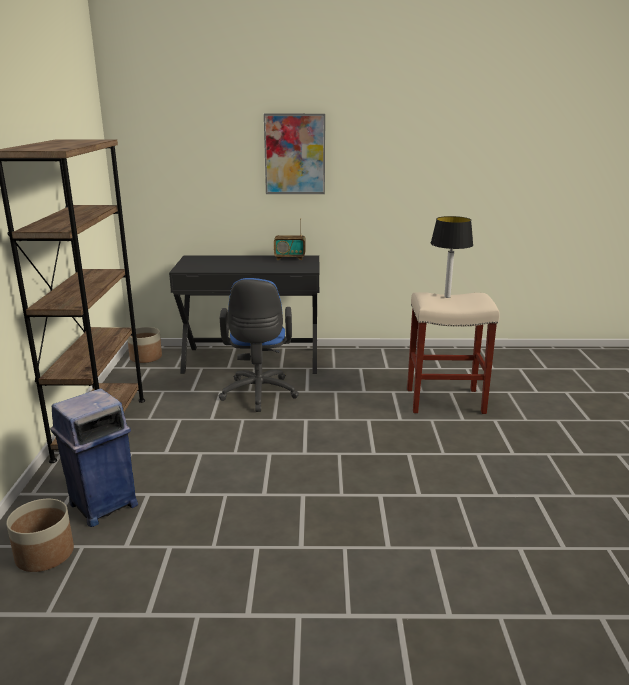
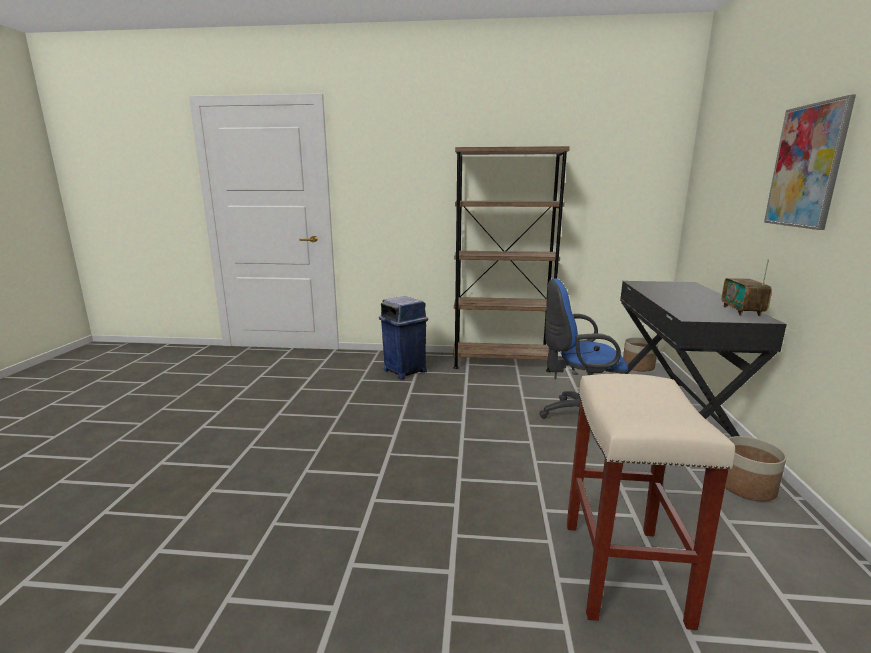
camera: 95 degrees right, 5 degrees down
(45, 554) = (365, 363): planter -> planter (746, 487)
(446, 297) = (654, 395): table lamp -> none

